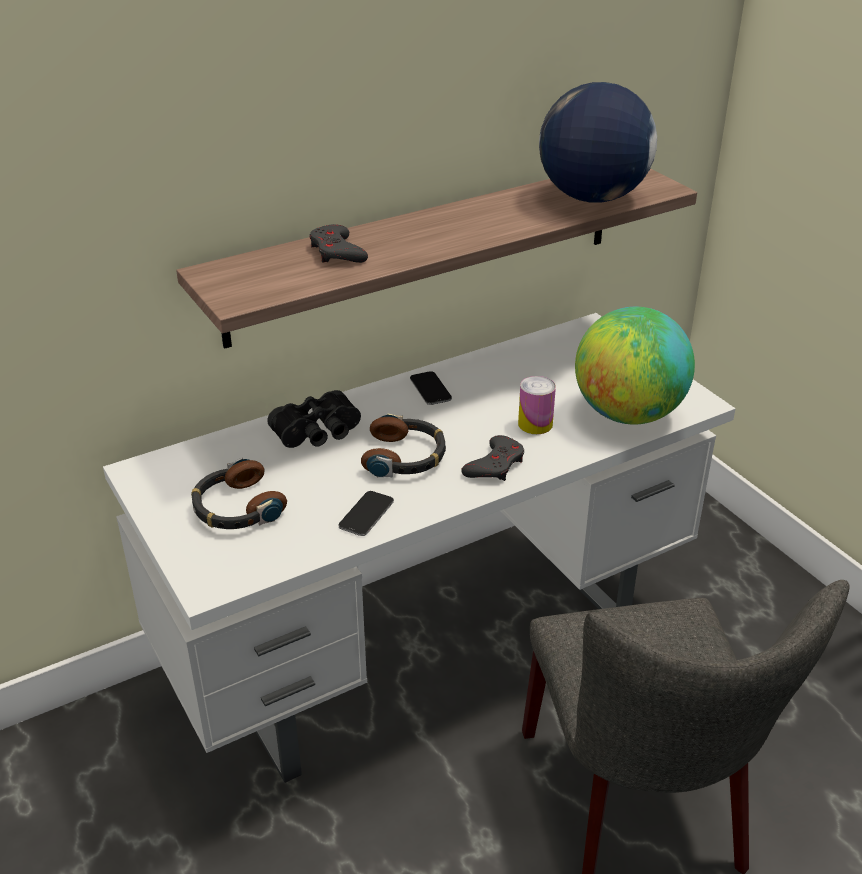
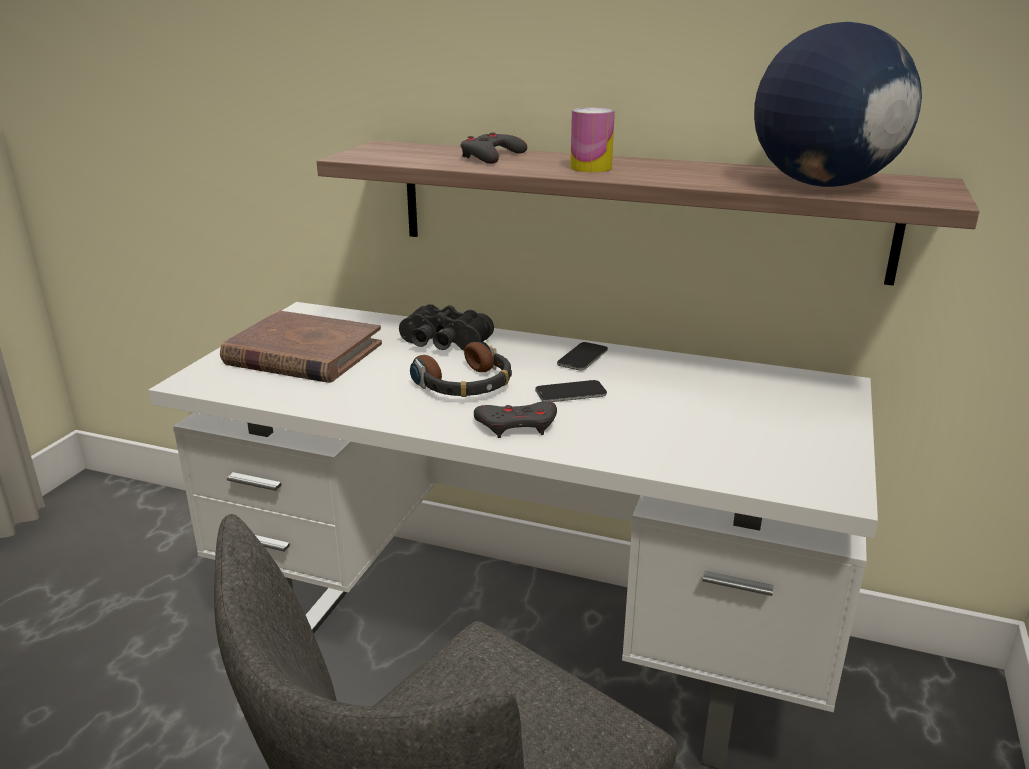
camera: 50 degrees right, 10 degrees down
(236, 508) = (302, 354): headphones -> brown book
(366, 514) = (358, 400): phone -> phone (570, 393)
(535, 424) = (616, 419): can -> can (591, 168)
(628, 414) = (727, 458): globe -> none

